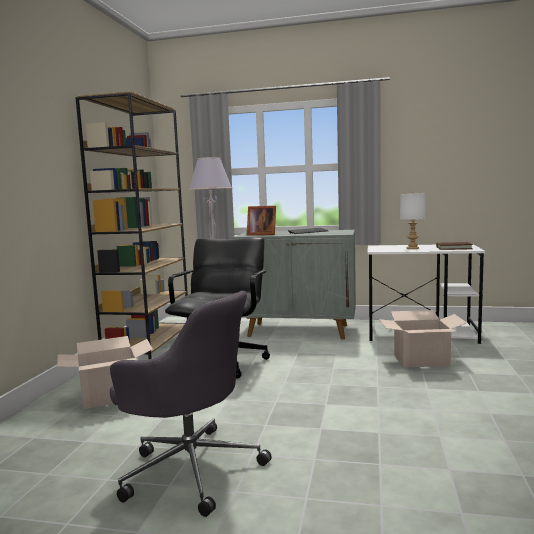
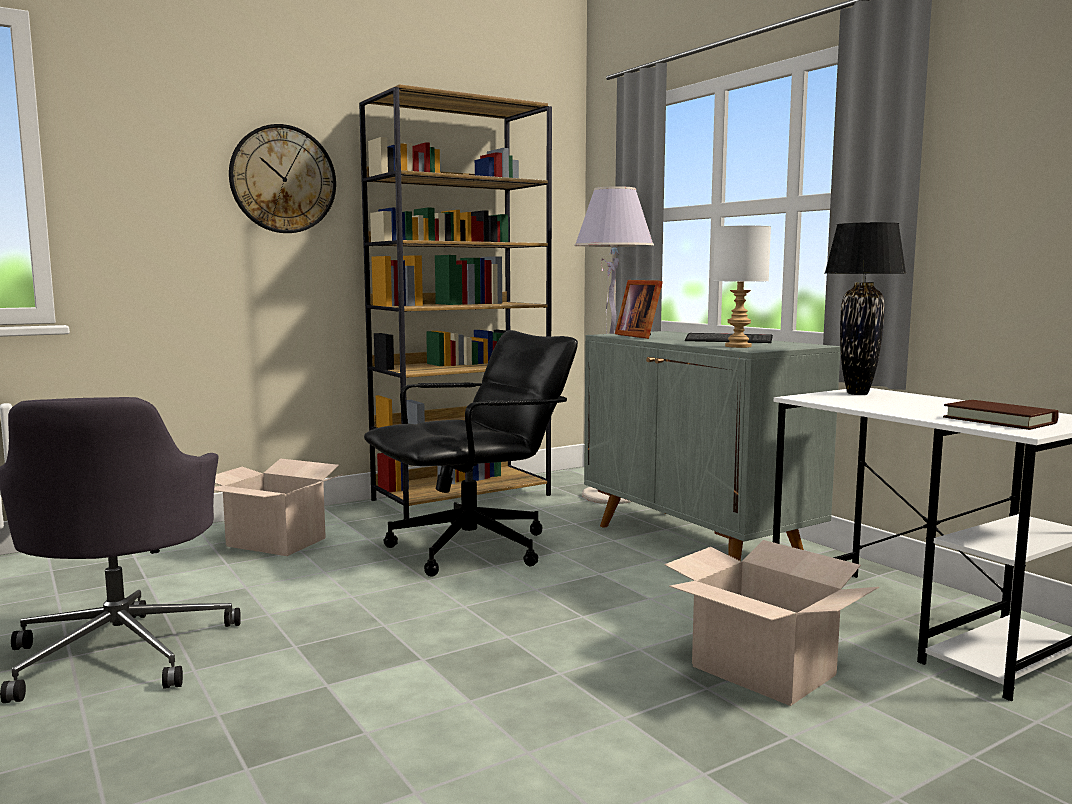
camera: 45 degrees right, 0 degrees up
(43, 147) = (283, 179): none -> wall clock
(381, 247) = (857, 393): none -> black table lamp
(412, 248) = (905, 405): white table lamp -> white table lamp (739, 346)

